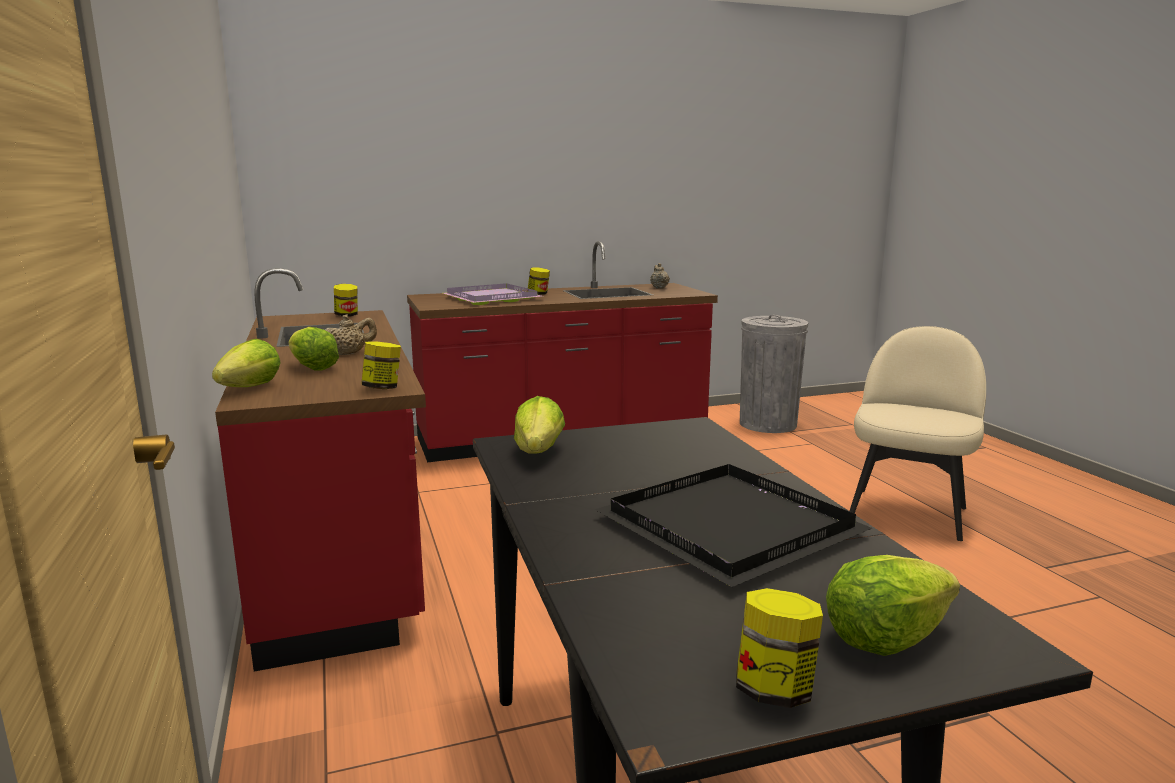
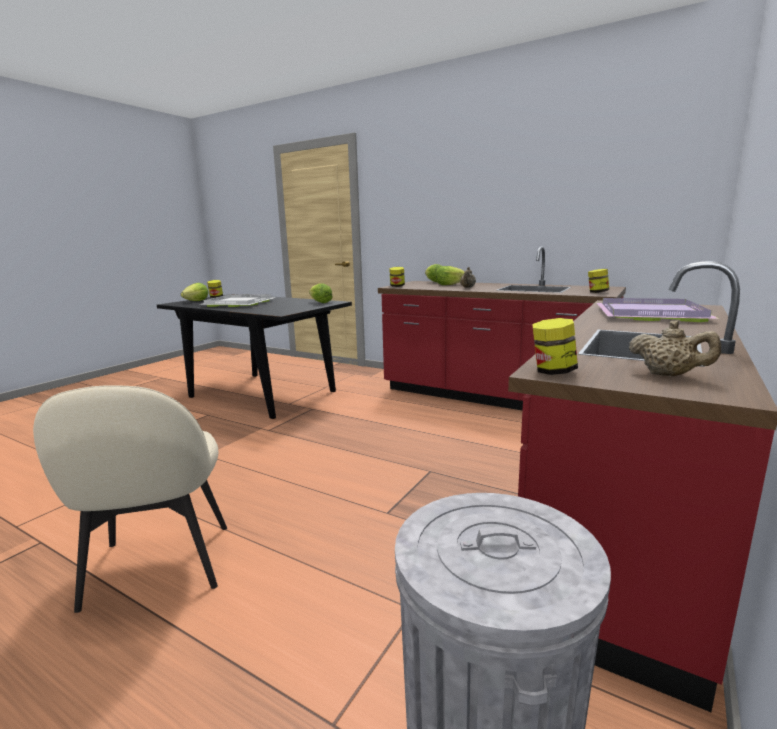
camera: 140 degrees right, 0 degrees up
(538, 294) = (666, 326): jar -> jar (553, 372)
(734, 527) = (237, 303): black tray -> white tray

